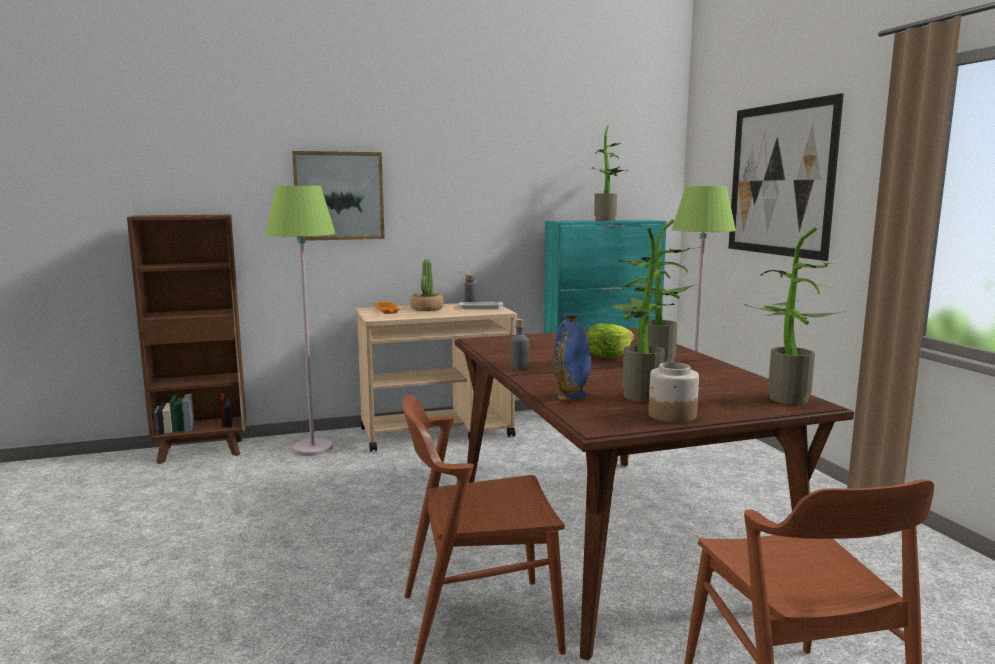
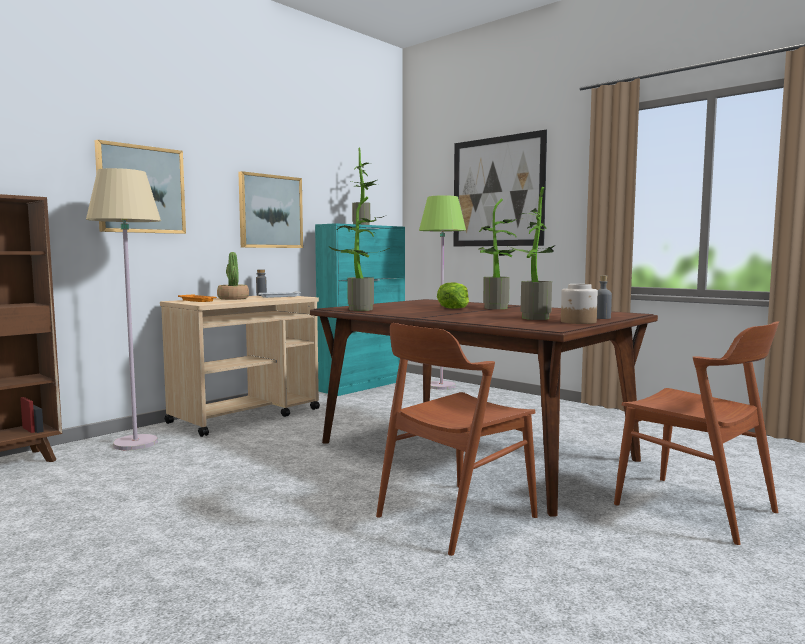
camera: 30 degrees left, 5 degrees down
(312, 448) = (136, 443): green floor lamp -> beige floor lamp
(488, 209) = (270, 211): none -> picture
(519, 367) = (411, 315): grey bottle -> grey bottle (602, 318)
(572, 397) = (494, 321): blue vase -> none
(784, 400) = (615, 313): potted plant -> potted plant (358, 310)

